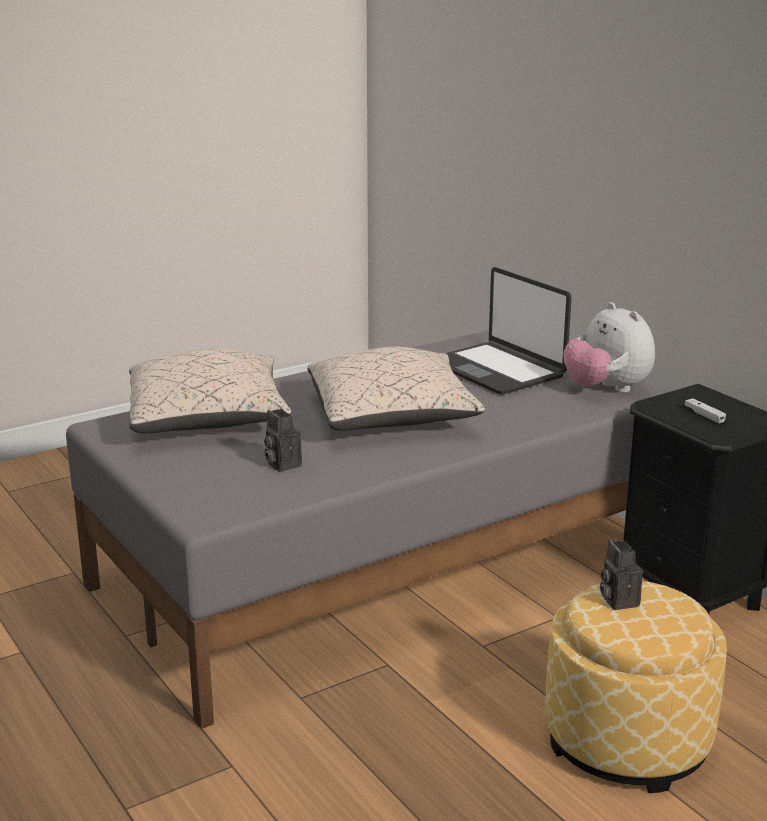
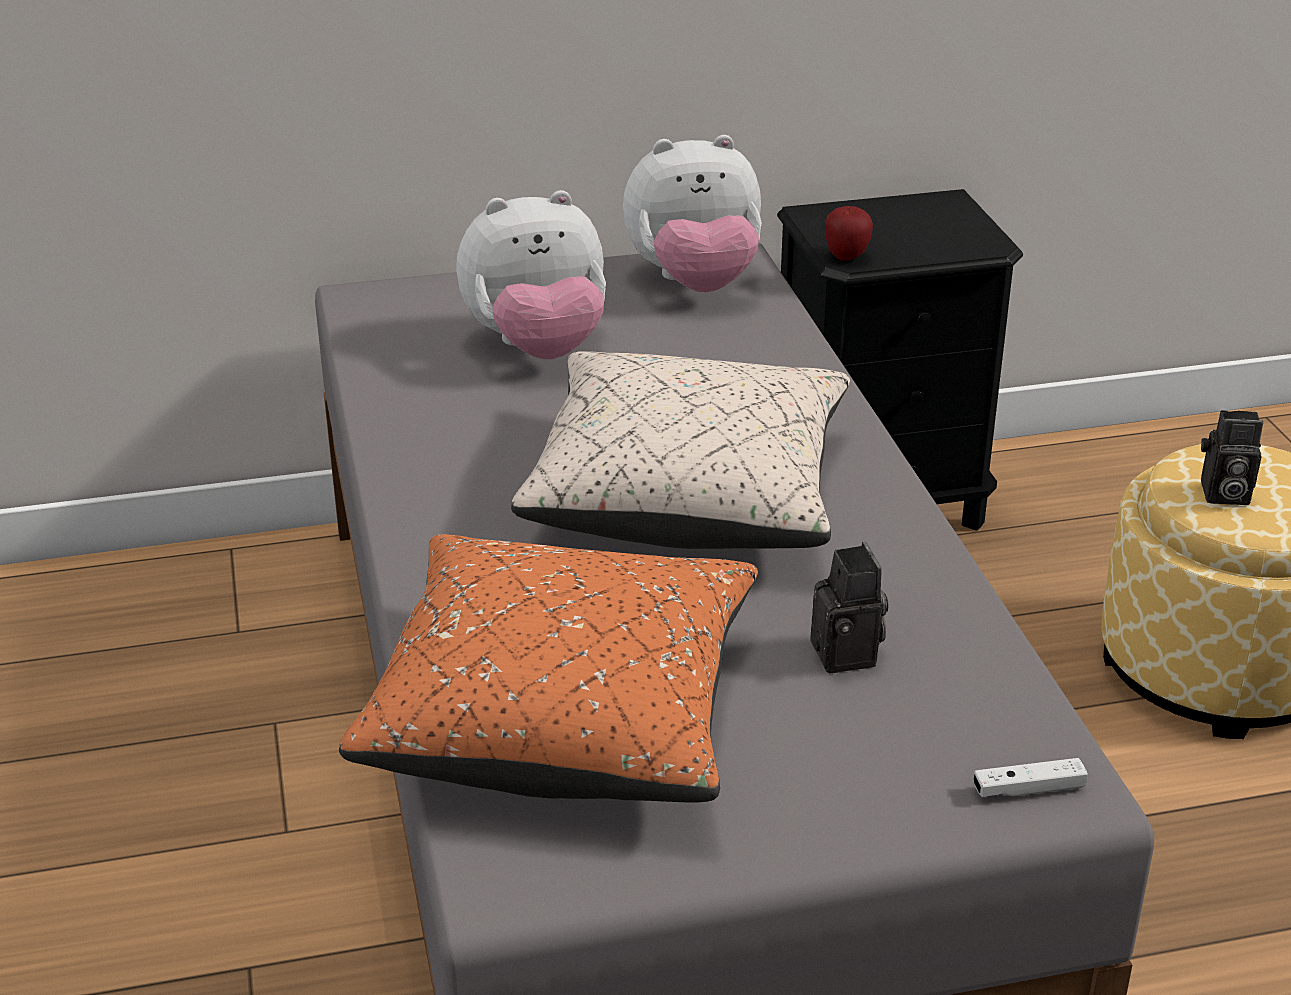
camera: 70 degrees left, 10 degrees up
(208, 419) = (563, 714): beige pillow -> orange pillow
(281, 464) = (849, 656): camera -> camera turned 90 degrees counterclockwise
(497, 370) = (538, 348): laptop -> plush toy
(652, 404) = (846, 257): none -> apple
(704, 415) = (909, 234): white game controller -> white game controller (1028, 789)

